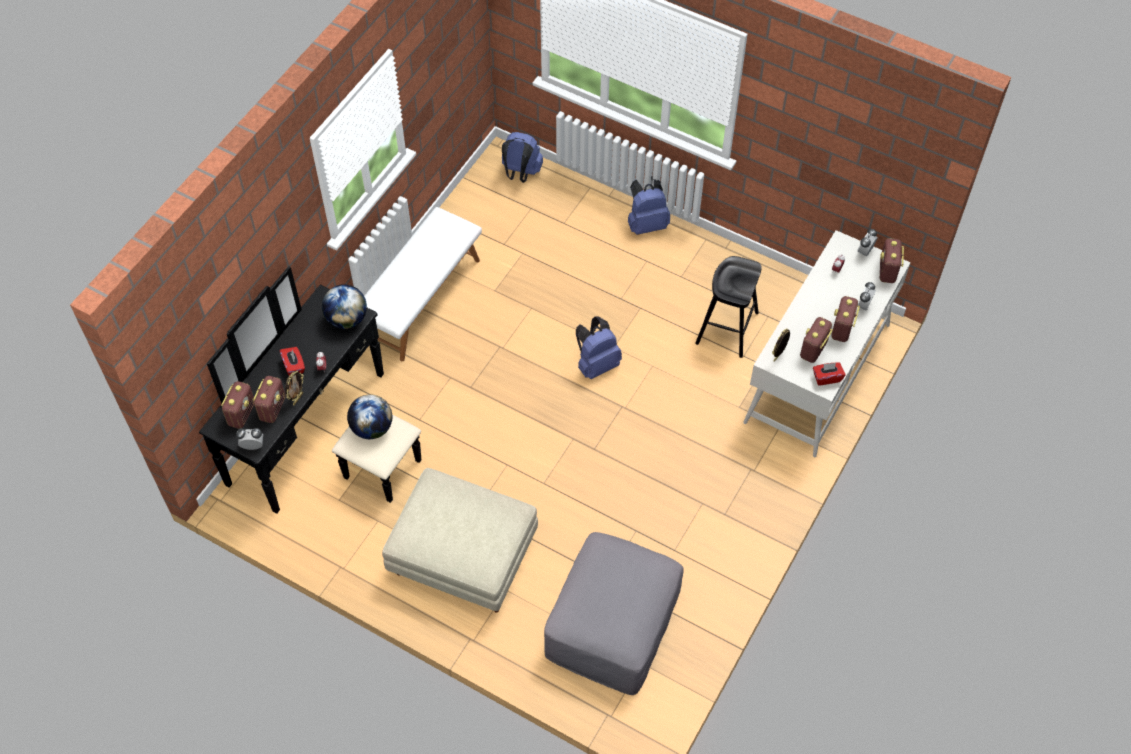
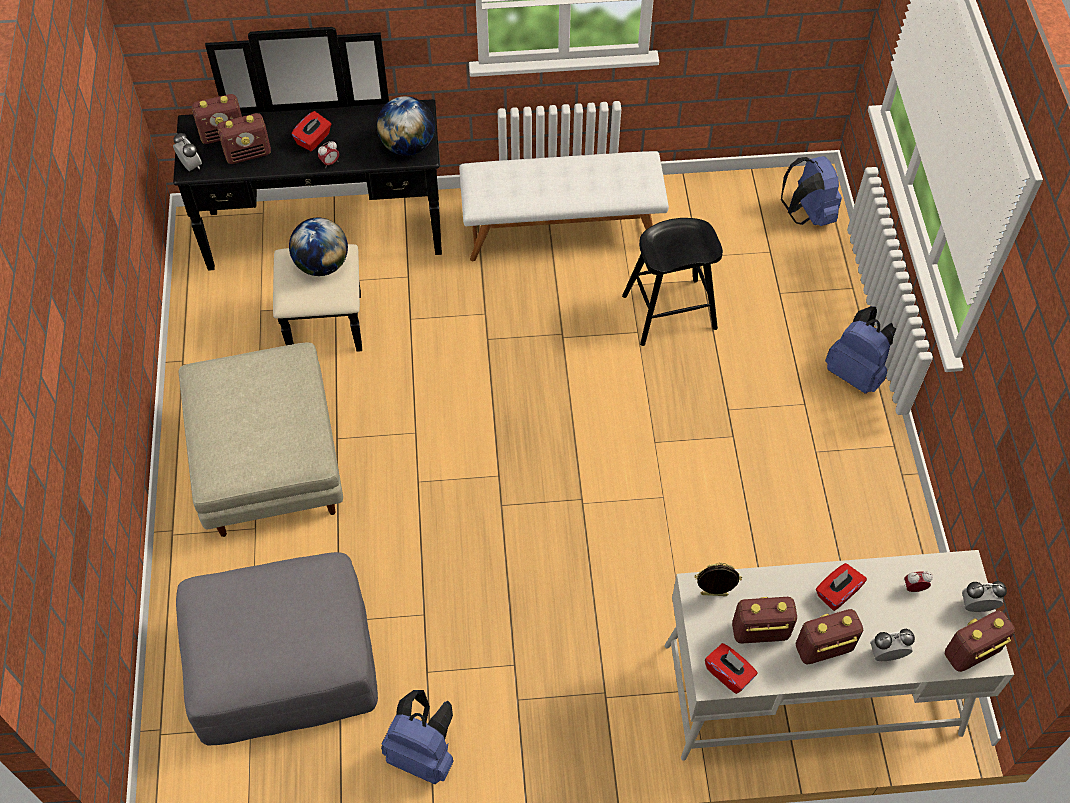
camera: 55 degrees right, 0 degrees up
(297, 398) = (275, 166): picture frame -> none
(596, 364) = (617, 439): blue backpack -> blue backpack (424, 753)
(727, 328) = (786, 545): black stool -> black stool (669, 312)
(816, 303) = (837, 592): none -> red tissue box

